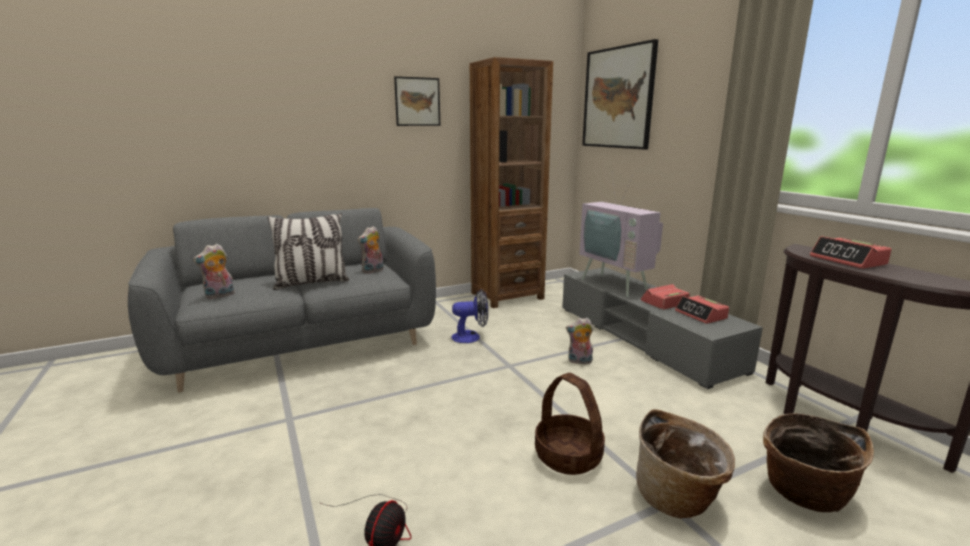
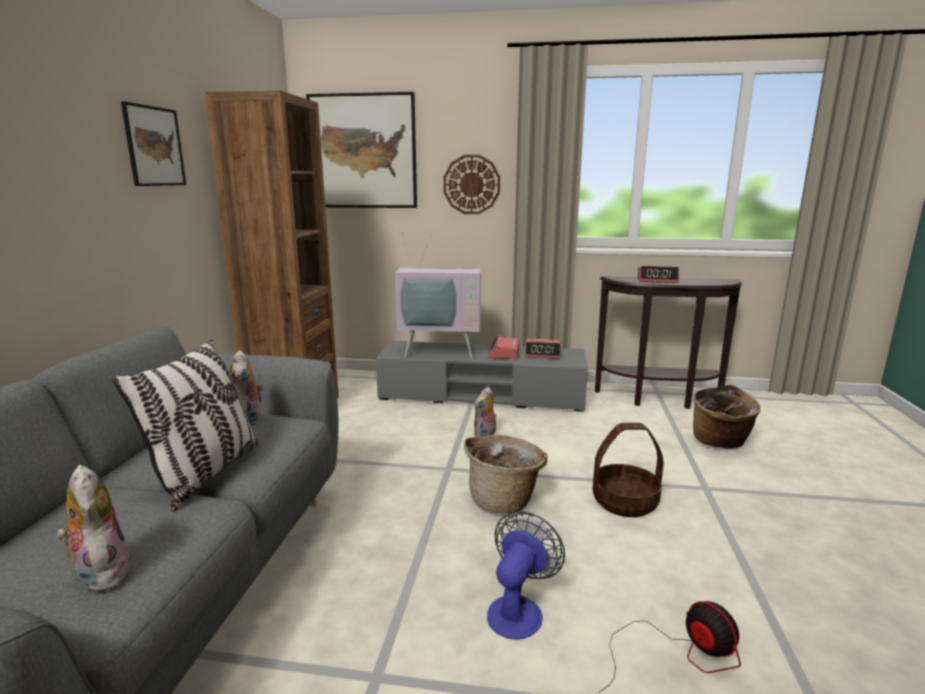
camera: 55 degrees left, 0 degrees up
(219, 296) = (101, 573): plush toy -> plush toy turned 150 degrees clockwise
(471, 337) = (356, 464): fan -> fan (518, 609)
(678, 498) = (703, 482): basket -> basket (504, 499)
(693, 127) = (471, 184): none -> wall clock

